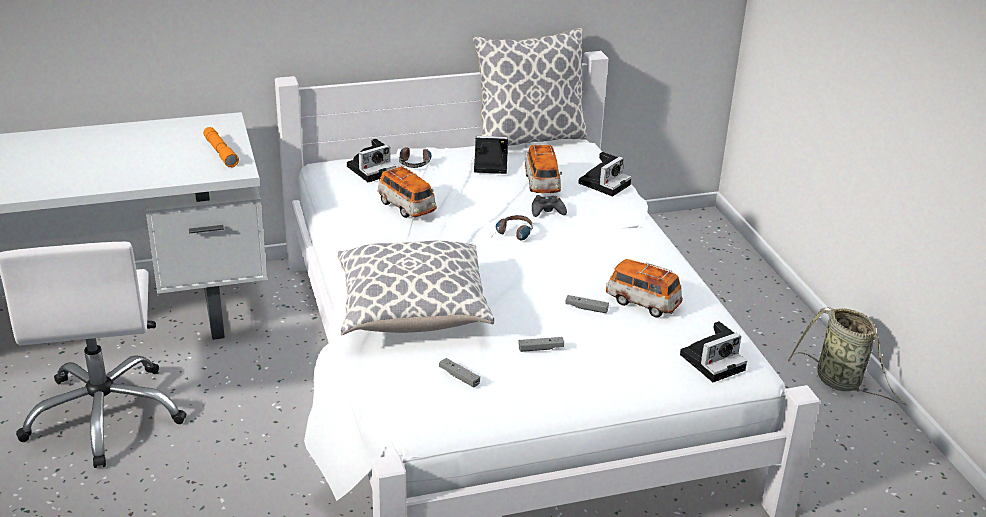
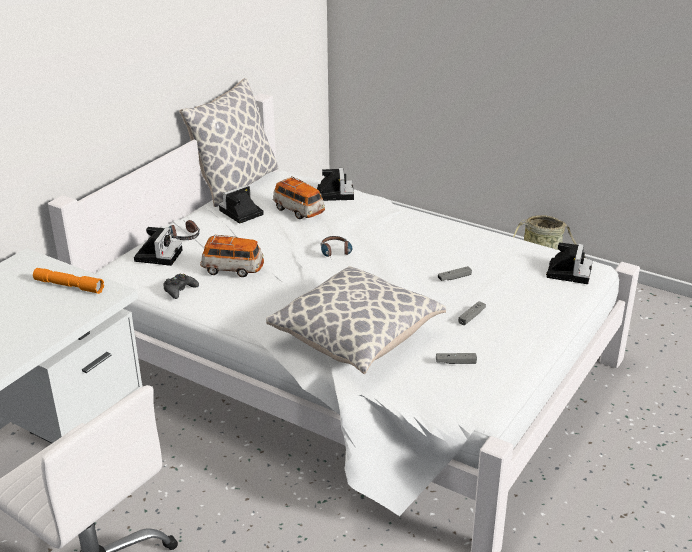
camera: 40 degrees left, 0 degrees up
(547, 211) = (332, 227): black game controller -> black game controller (180, 290)
(642, 303) = (478, 258): toy car -> none

